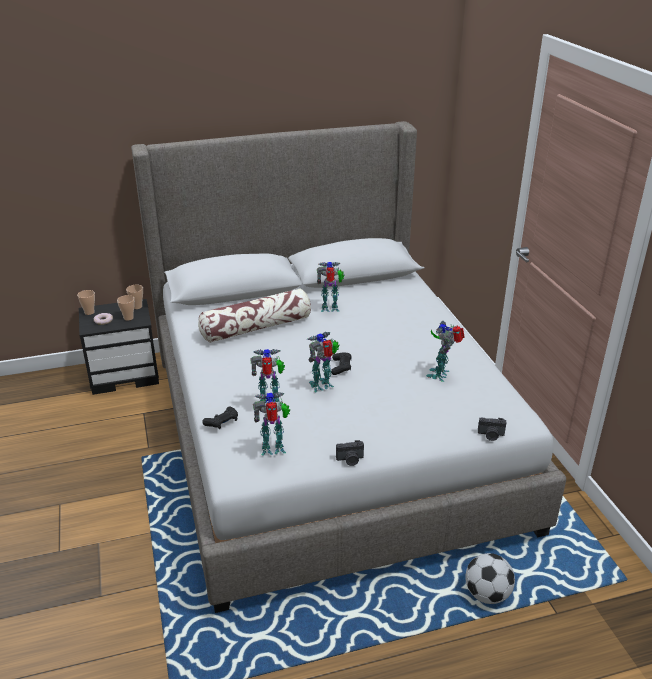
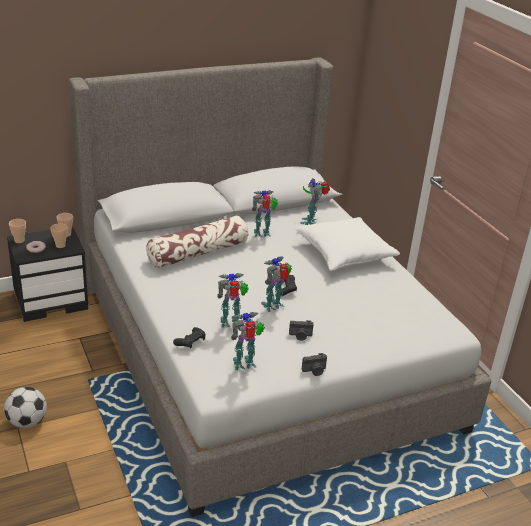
camera: 10 degrees left, 0 degrees up
(415, 331) = (344, 254): none -> white pillow
(441, 374) = (376, 292): toy robot -> toy robot (311, 222)
(487, 594) = (428, 485): football -> football (27, 422)
(491, 435) = (430, 345): camera -> camera (300, 336)

